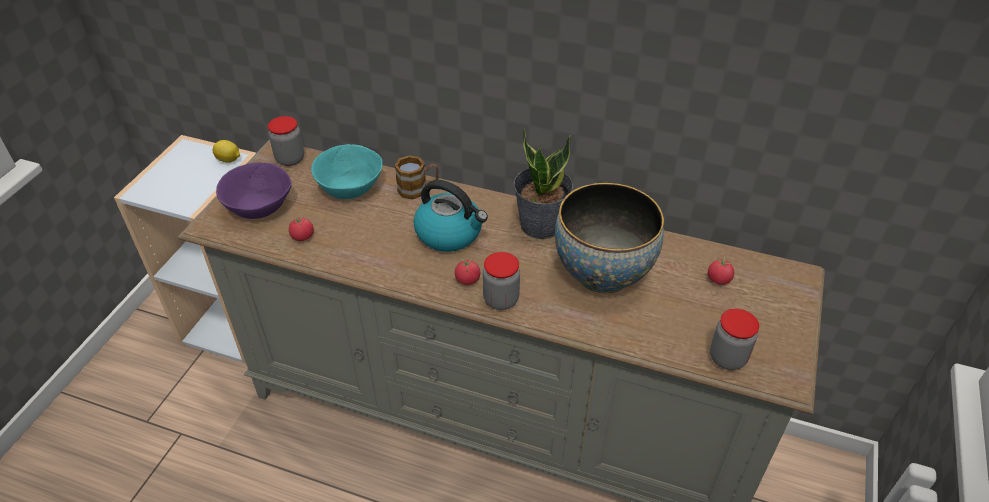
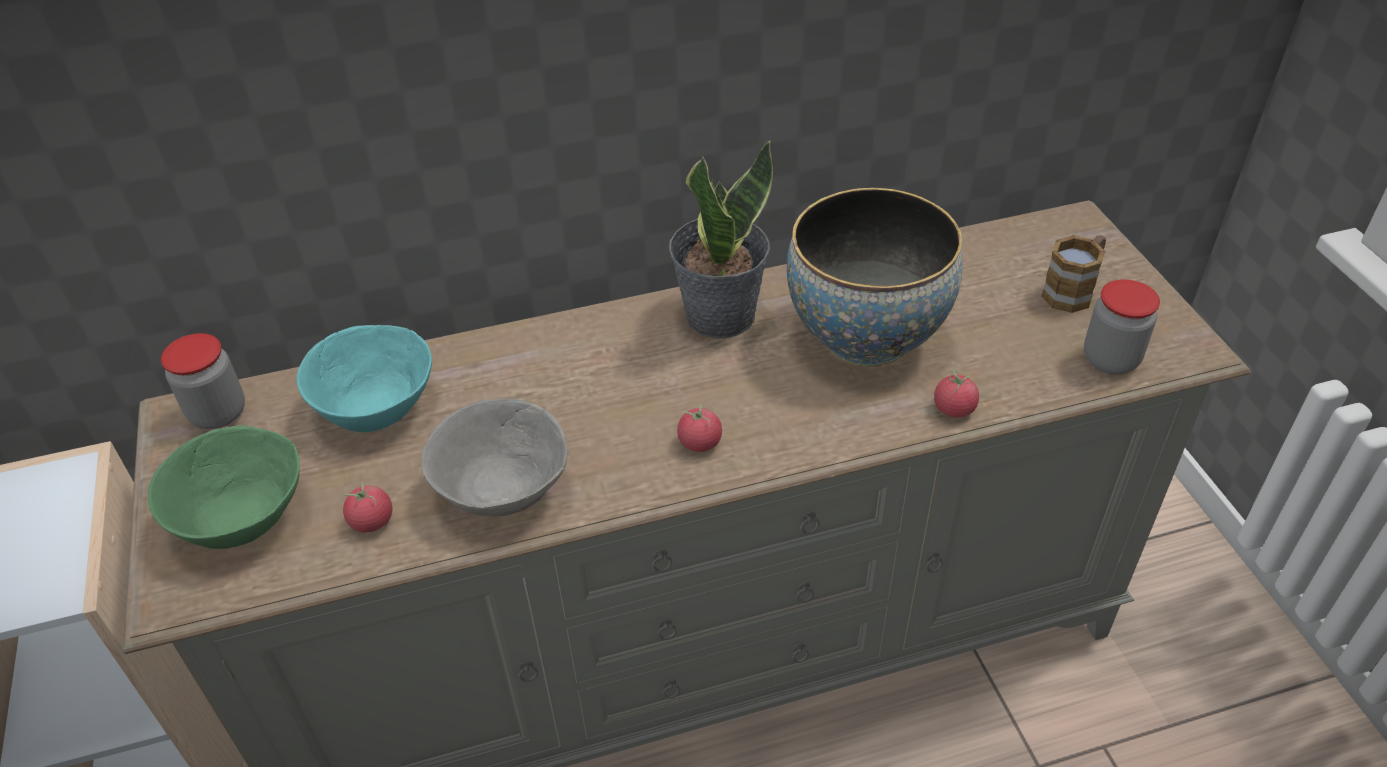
camera: 35 degrees left, 0 degrees up
(229, 160) = (67, 478): lemon -> none
(258, 208) = (242, 519): purple bowl -> green bowl
(363, 252) = (501, 490): none -> grey bowl
(418, 189) = (490, 354): mug -> mug (1073, 290)
(450, 233) = (606, 392): kettle -> none
(501, 299) = (774, 444): jar -> none
(718, 279) = (1003, 271): tomato -> tomato (954, 409)

